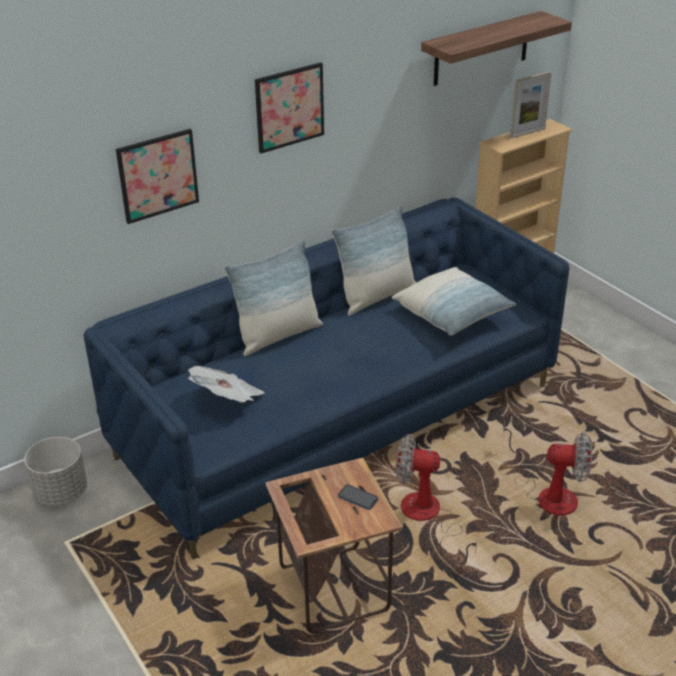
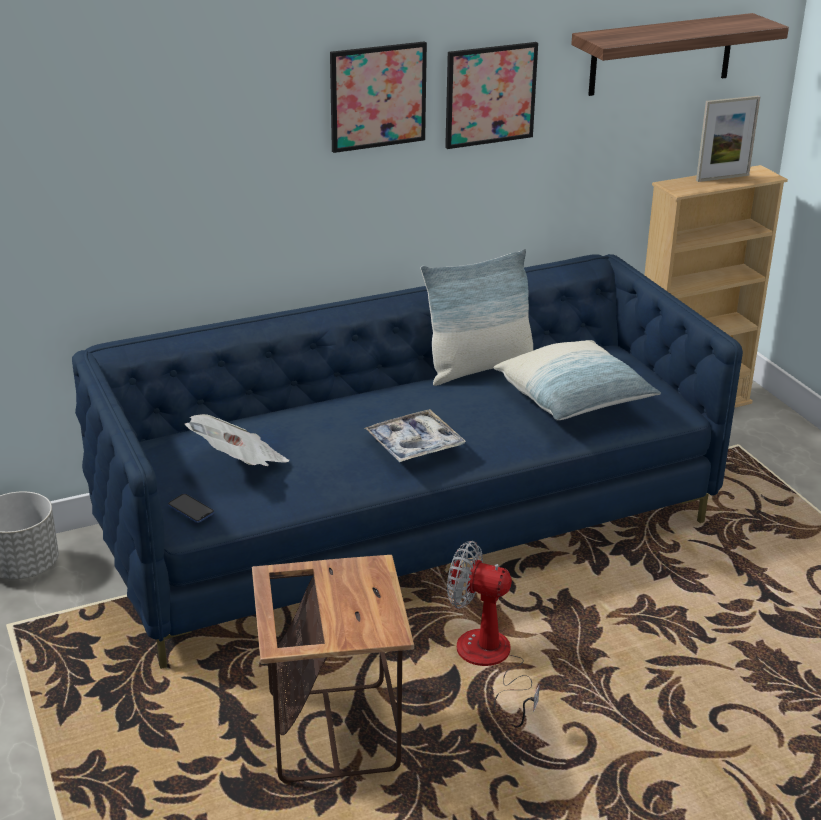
camera: 10 degrees right, 5 degrees down
(158, 175) = (189, 162): picture -> picture (490, 95)
(278, 335) = (332, 398): pillow -> none
(350, 366) = (414, 444): none -> tray
(358, 498) = (366, 601): phone -> phone (191, 509)
(548, 493) = (667, 656): fan -> none

